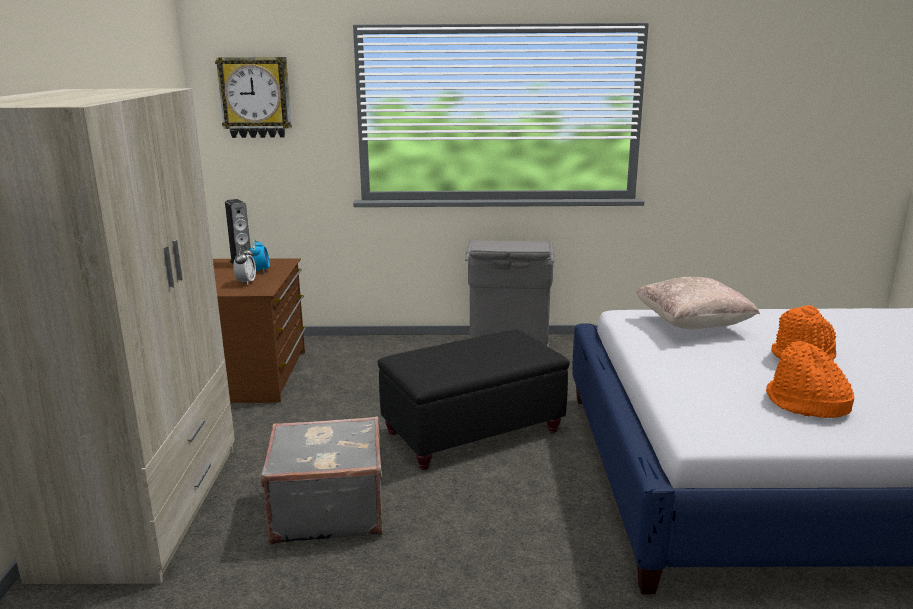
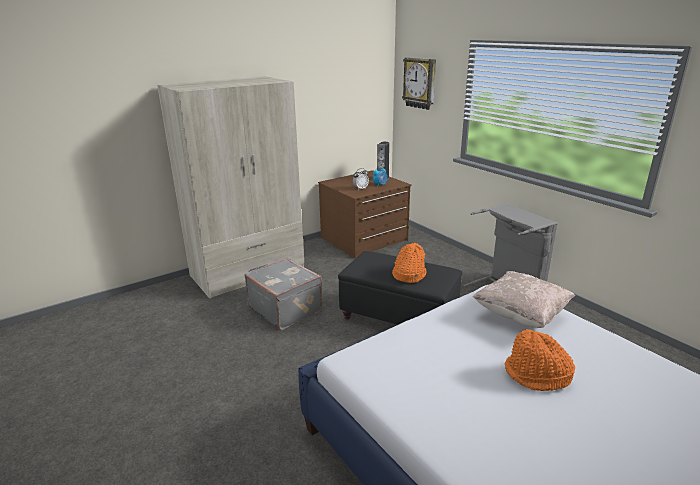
camera: 55 degrees right, 5 degrees up
(805, 404) = (444, 392): orange hat -> orange hat (408, 274)

